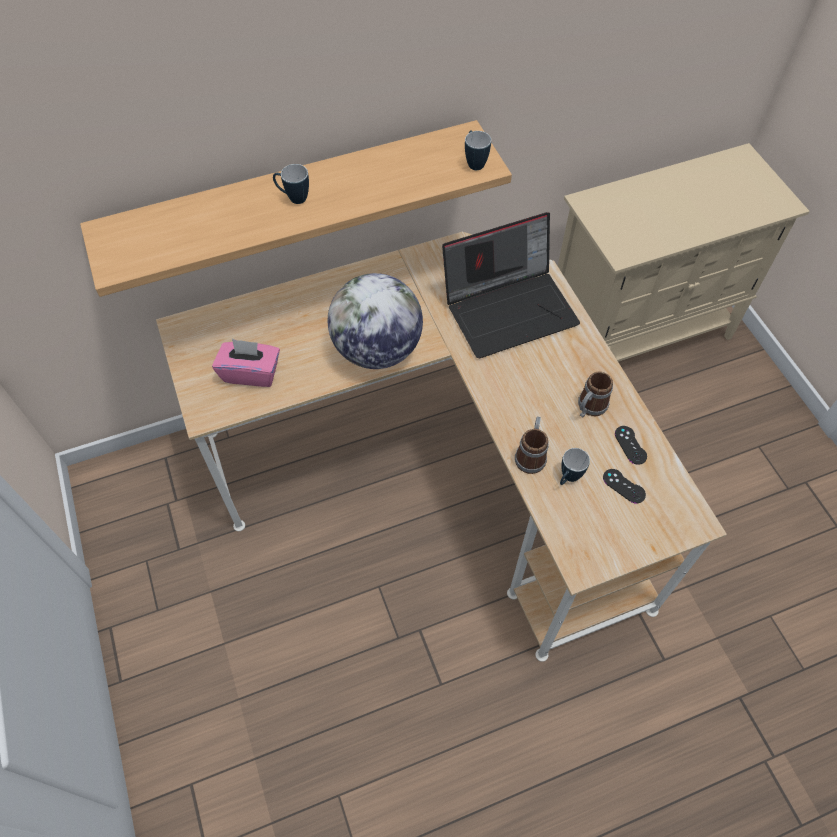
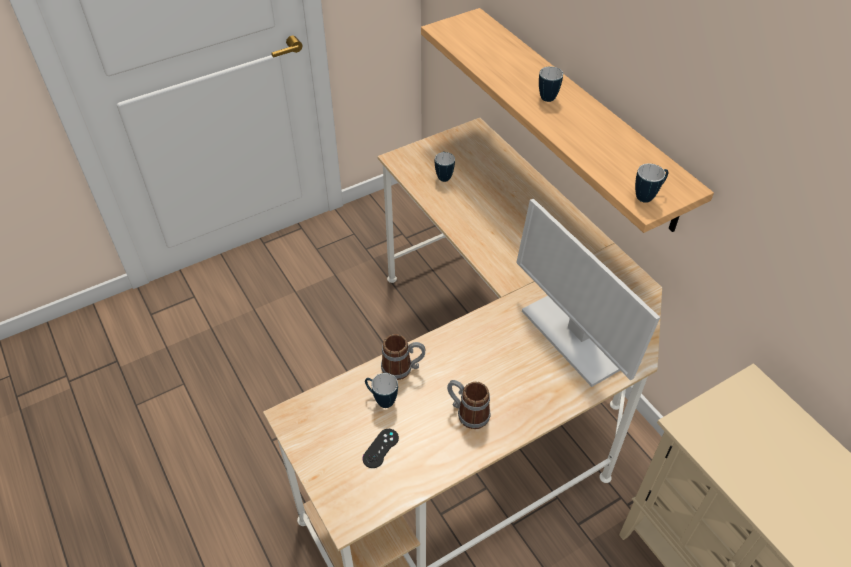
camera: 80 degrees right, 10 degrees down
(251, 373) = (444, 175): pink tissue box -> mug
(377, 350) = (490, 245): globe -> none
(510, 308) = (574, 336): laptop -> monitor
(630, 445) = (430, 452): black game controller -> none

